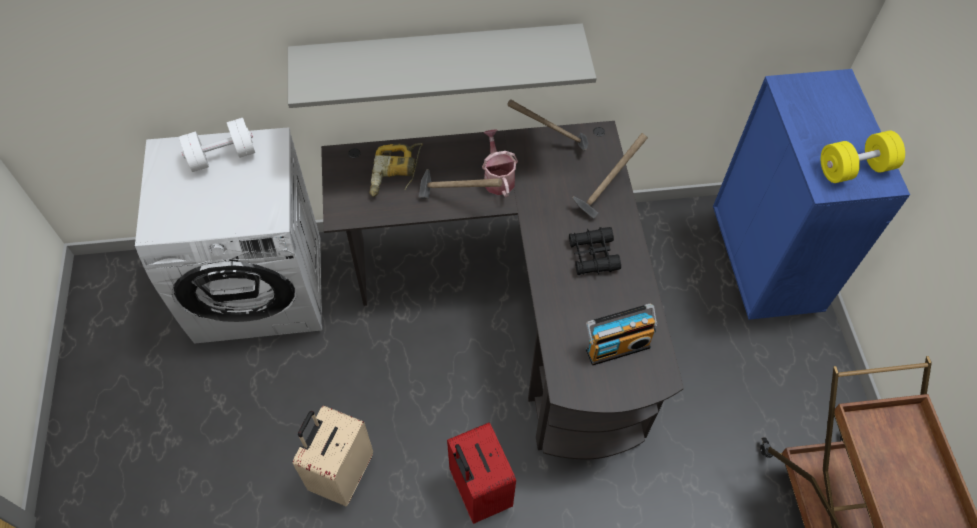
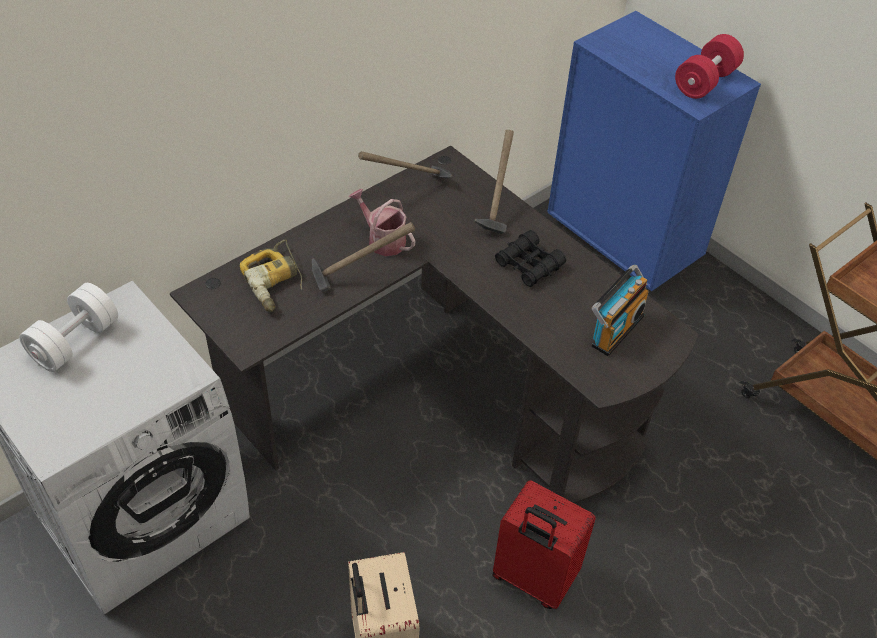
camera: 35 degrees left, 10 degrees down
(438, 57) = (280, 127): grey shelf -> none
(854, 168) = (705, 82): yellow dumbbell -> red dumbbell

